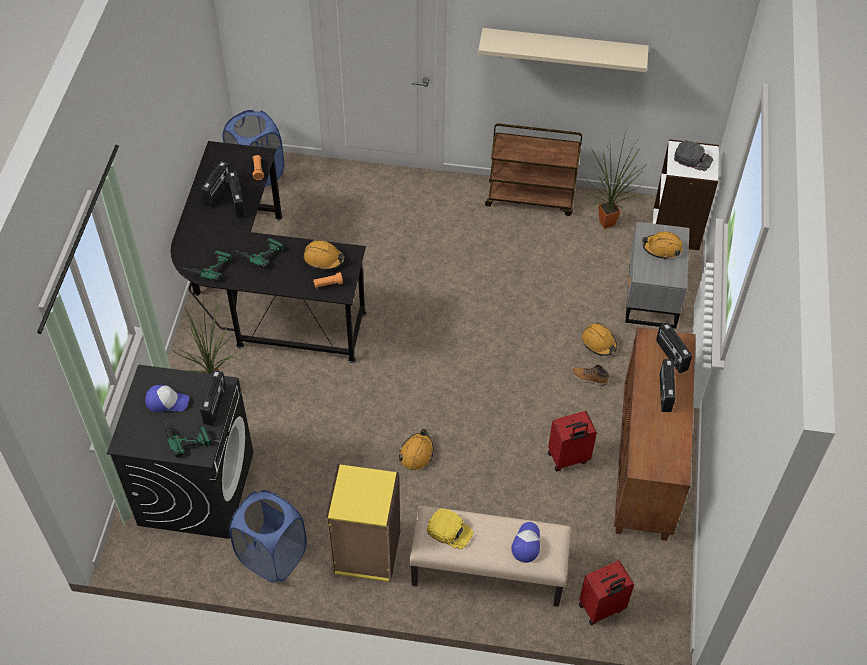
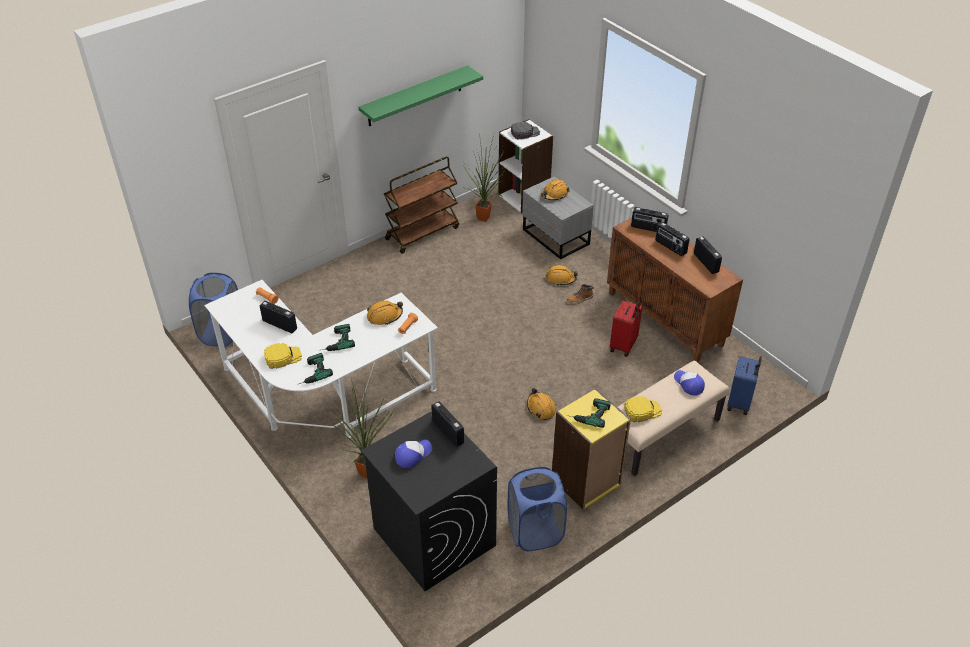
camera: 45 degrees left, 10 degrees down
(186, 435) = (453, 462): power drill -> power drill (588, 413)
(205, 235) = (283, 357): none -> yellow cap
(218, 192) = (256, 328): radio -> radio (706, 263)
(262, 295) = (323, 397): black desk -> white desk
(563, 48) = (415, 96): beige shelf -> green shelf
(602, 608) = (740, 403): red suitcase -> blue suitcase

